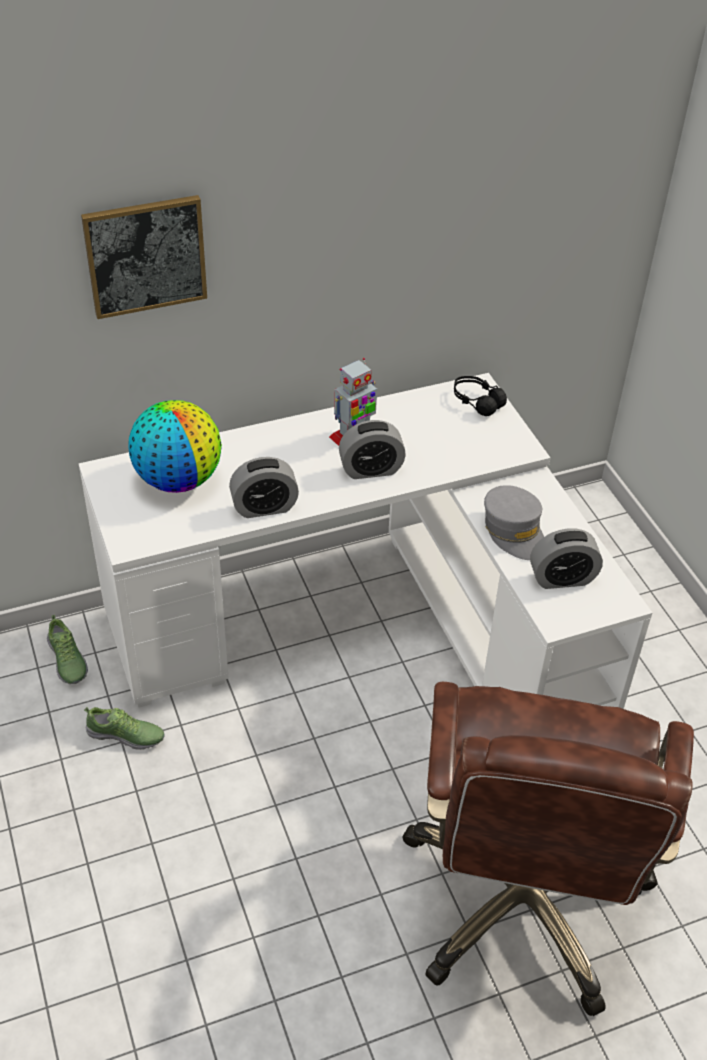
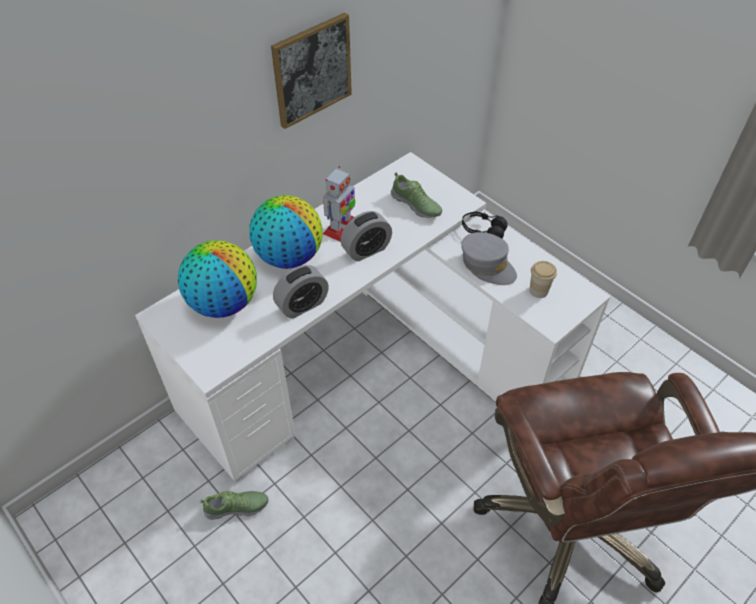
camera: 20 degrees left, 5 degrees up
(67, 661) = (164, 464): shoe -> shoe (416, 205)
(145, 256) = (155, 128): picture -> picture (312, 70)
(277, 451) = (289, 257): none -> globe
(476, 402) = (414, 176): black headphones -> black headphones (482, 231)
(562, 578) = (538, 290): alarm clock -> cup

